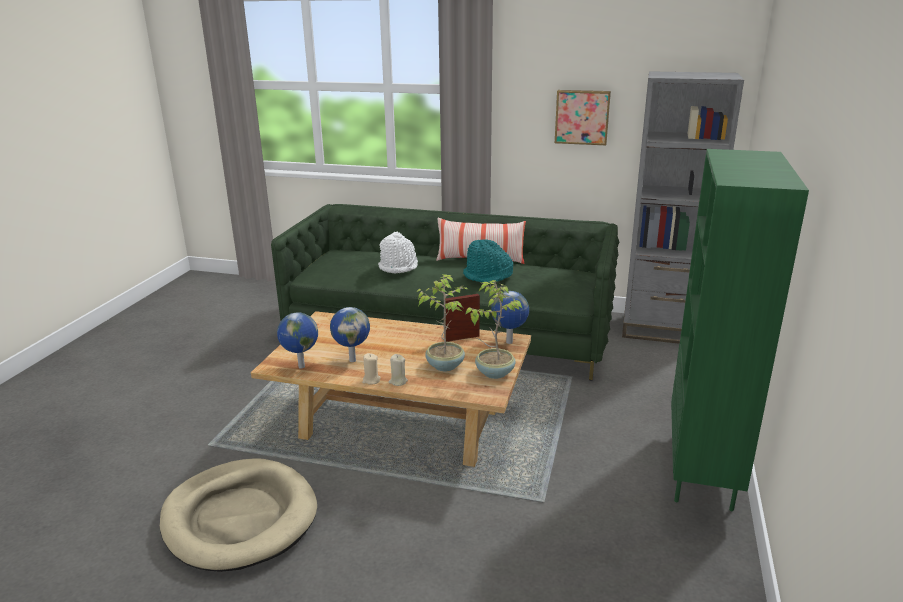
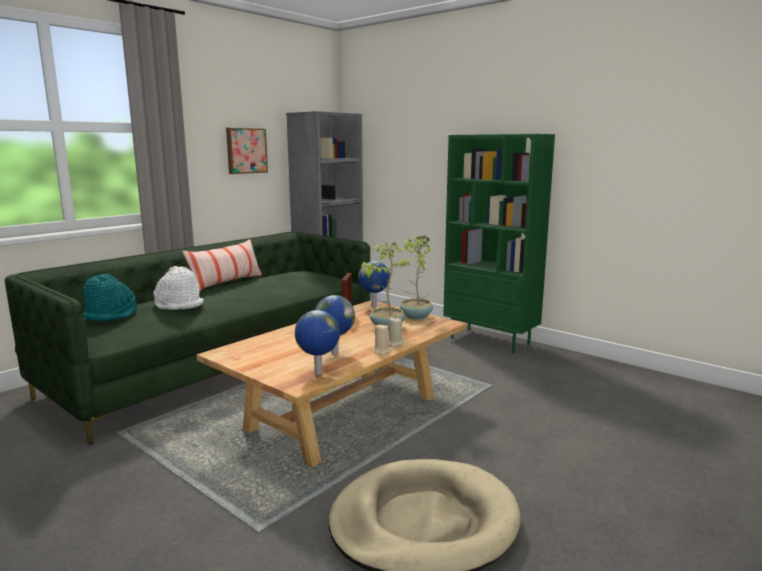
camera: 65 degrees left, 10 degrees down
(488, 276) = (265, 286): turquoise hat -> turquoise hat (111, 315)

